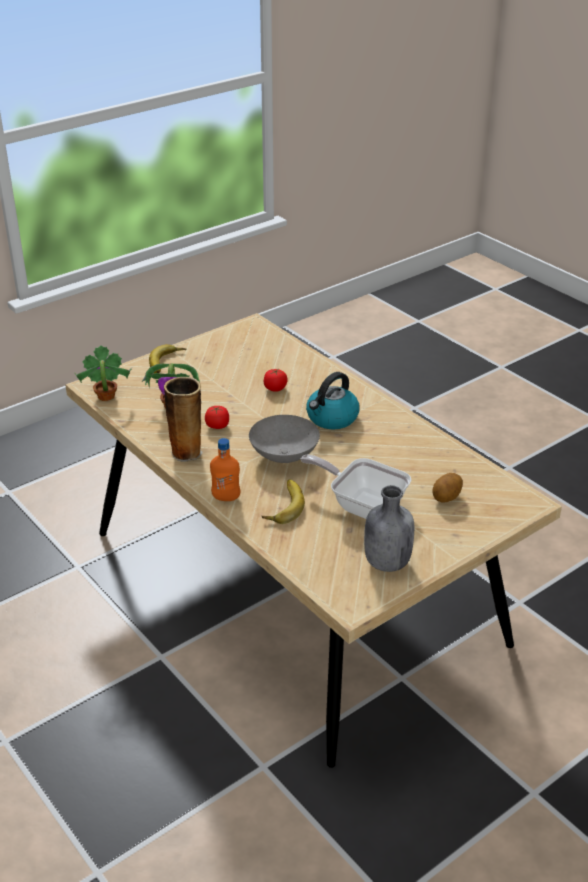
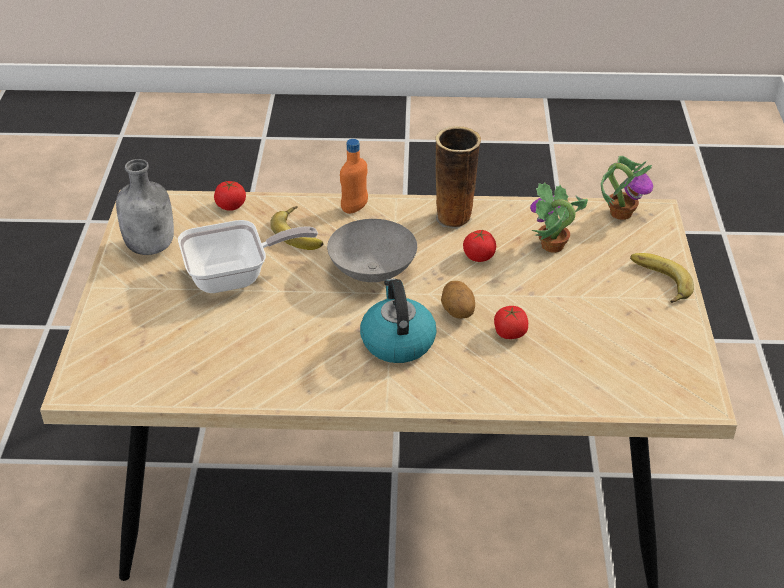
camera: 130 degrees right, 5 degrees up
(294, 556) = (231, 206): none -> tomato
(447, 498) = (167, 336): potato -> potato (457, 312)

